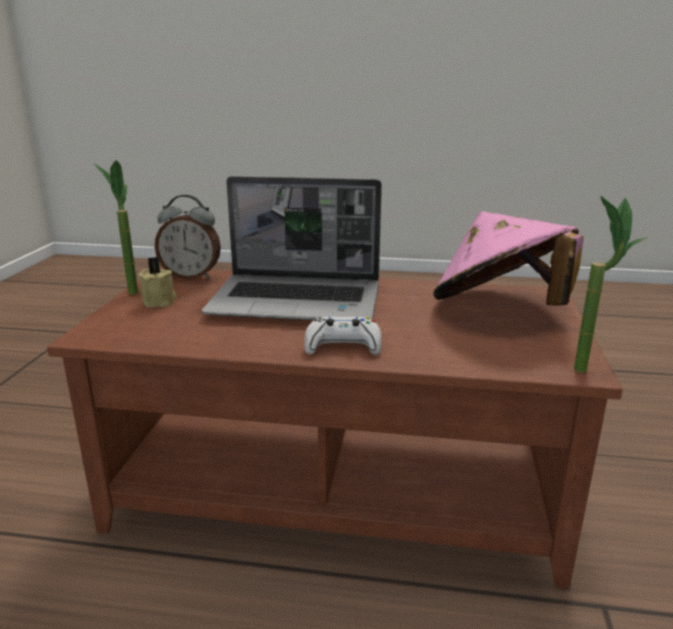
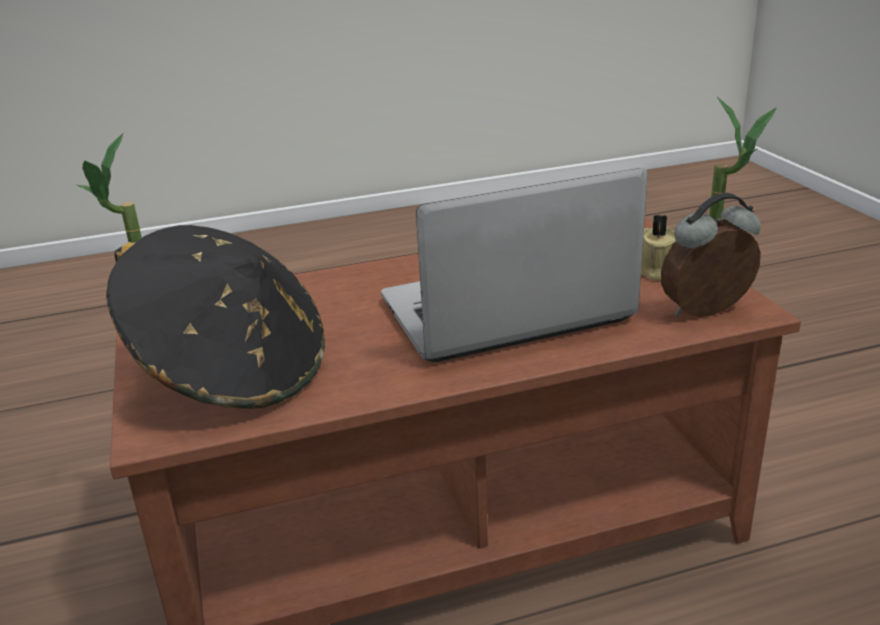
camera: 155 degrees right, 5 degrees up
(343, 346) = (393, 275): white game controller -> none
(499, 309) = (232, 372): pink hat -> black hat

